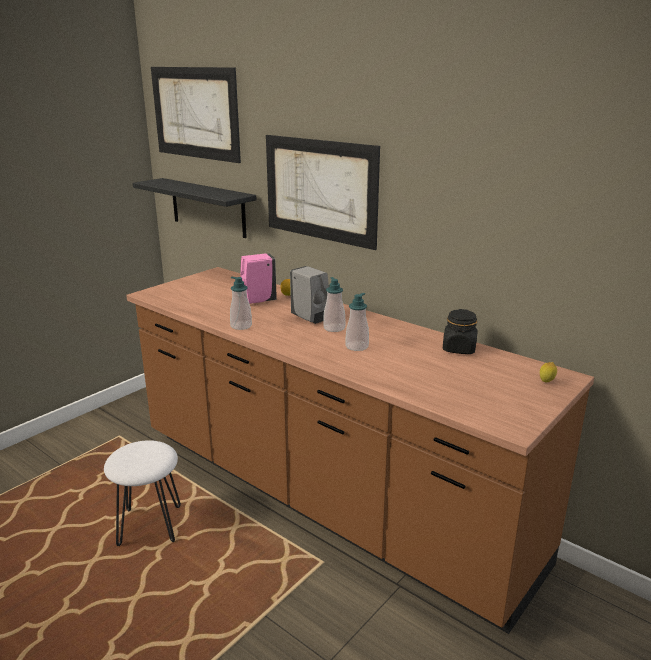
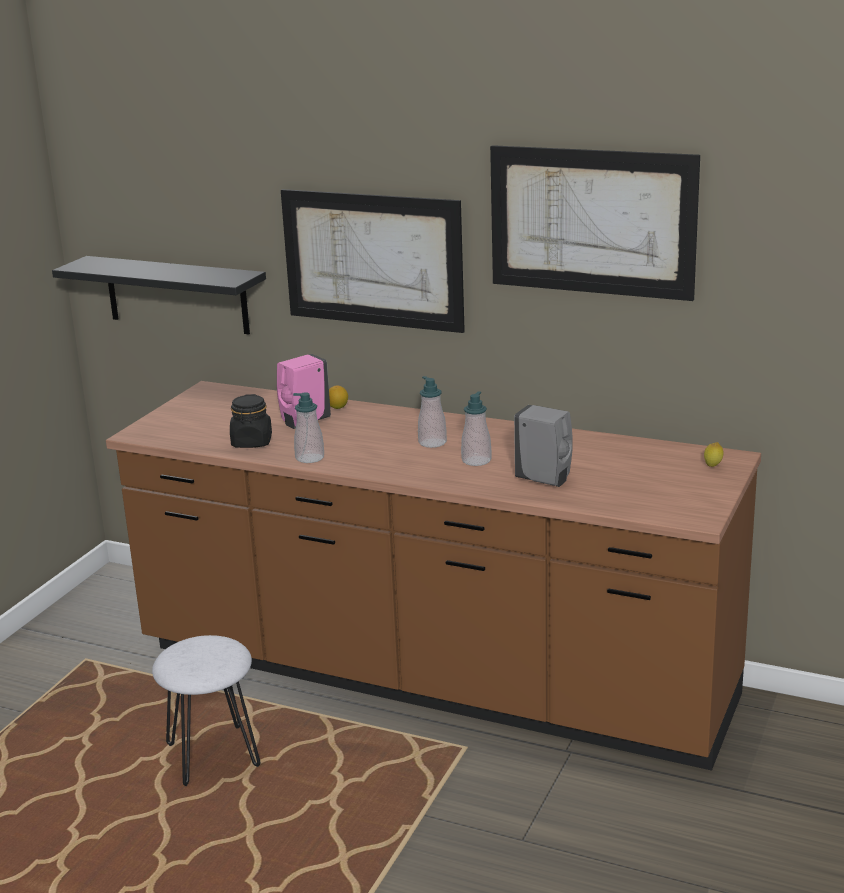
camera: 15 degrees left, 0 degrees up
(195, 113) = (150, 160): picture -> picture (592, 222)
(310, 318) = (392, 435): grey soap dispenser -> grey soap dispenser (545, 480)
(459, 349) = (599, 444): black jar -> black jar (252, 442)

